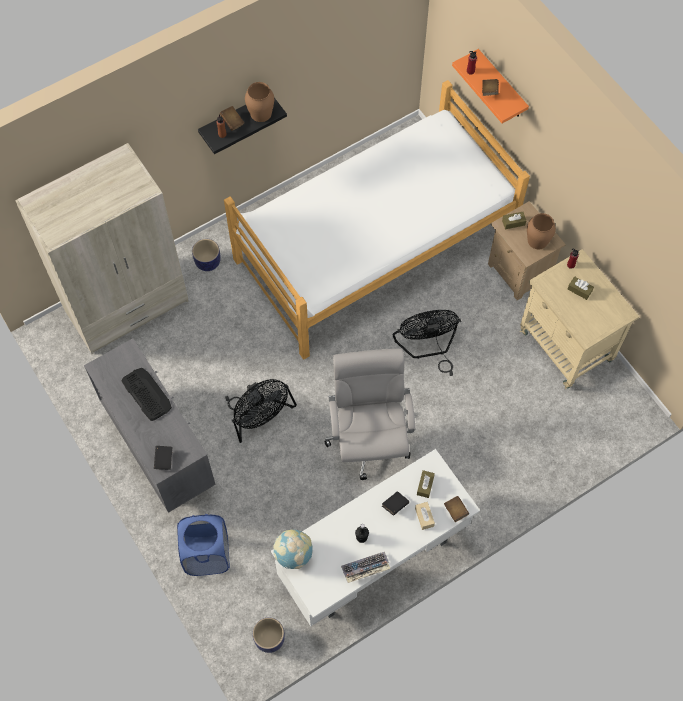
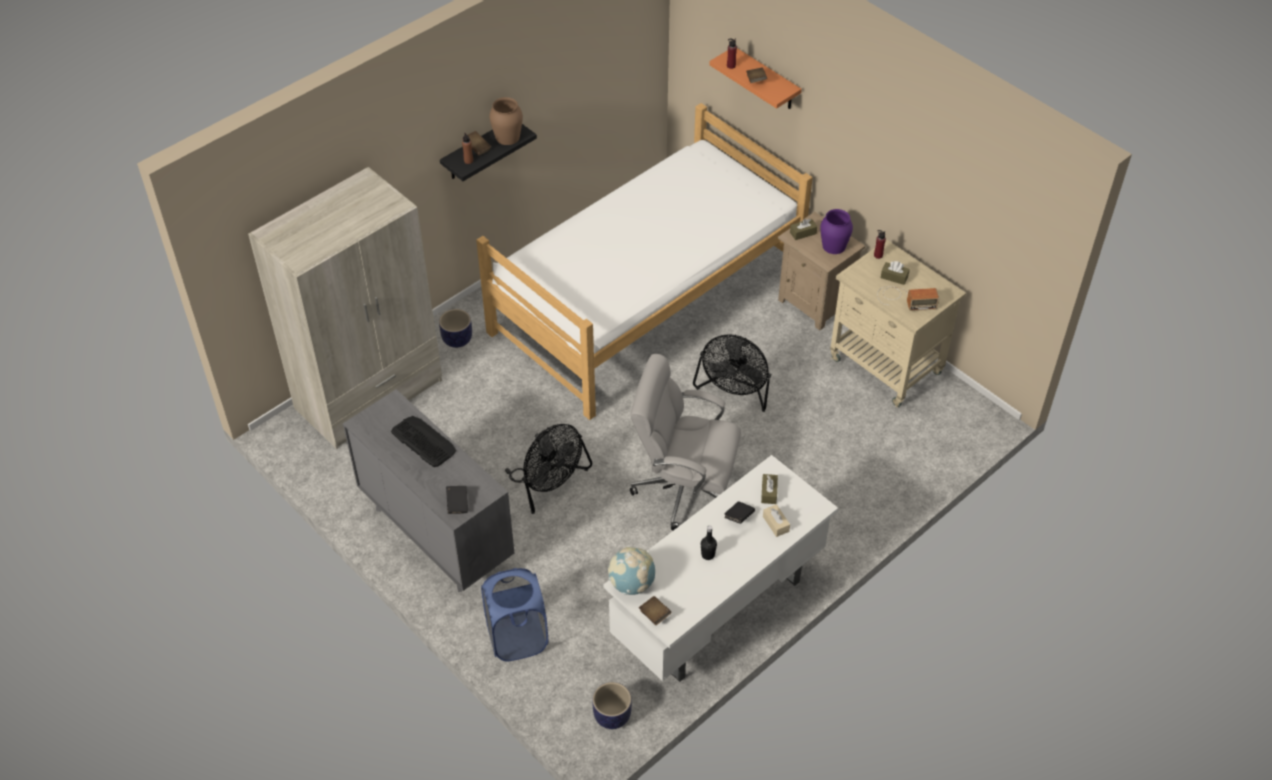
camera: 10 degrees left, 15 degrees down
(365, 569) = (719, 586): keyboard -> none
(369, 439) = (684, 489): grey office chair -> grey office chair turned 60 degrees counterclockwise
(430, 347) = (733, 388): black fan -> black fan turned 135 degrees counterclockwise
(455, 511) = (810, 512): brown book -> brown book (654, 615)
(537, 240) = (834, 246): brown vase -> purple vase
(583, 314) = (904, 299): none -> radio

